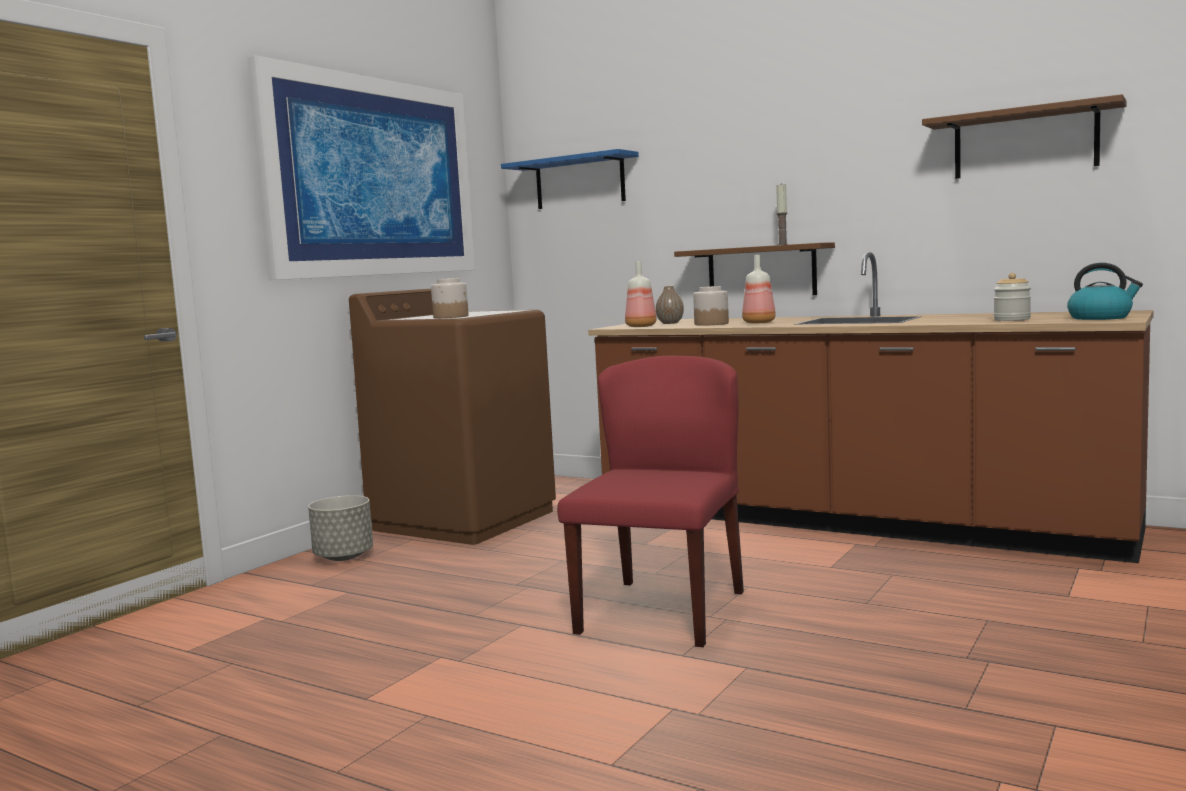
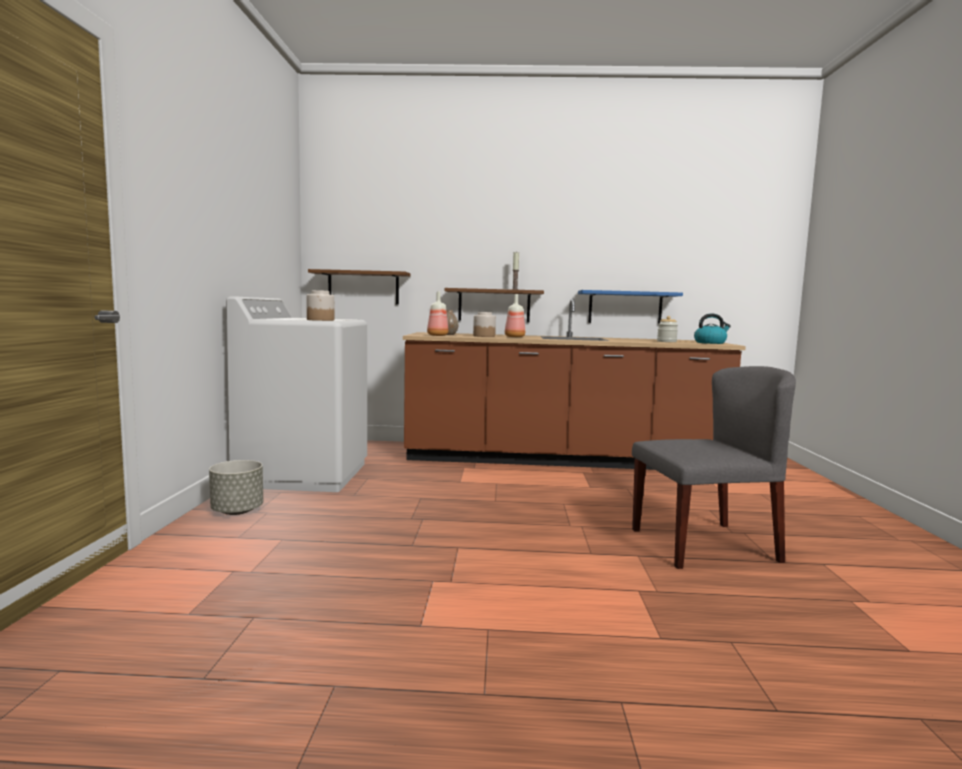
camera: 30 degrees left, 0 degrees up
(372, 178) = (237, 205): picture -> none
(465, 520) = (304, 474): brown washing machine -> white washing machine
(580, 182) = (364, 234): blue shelf -> blue shelf (625, 307)
(661, 611) = (536, 526): red chair -> none
(882, 668) = (704, 544): none -> grey chair
(1025, 142) = (652, 245): brown shelf -> brown shelf (363, 287)

